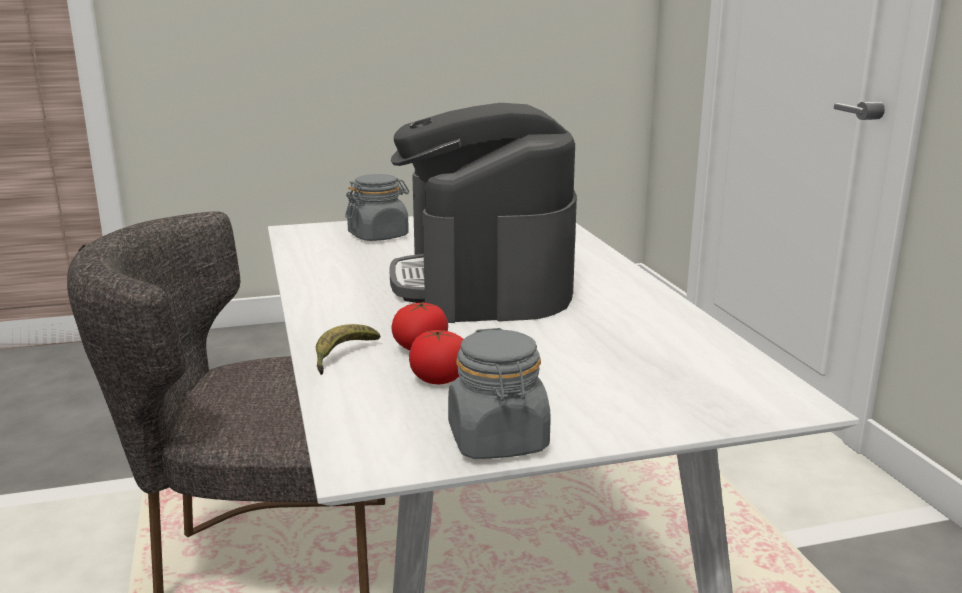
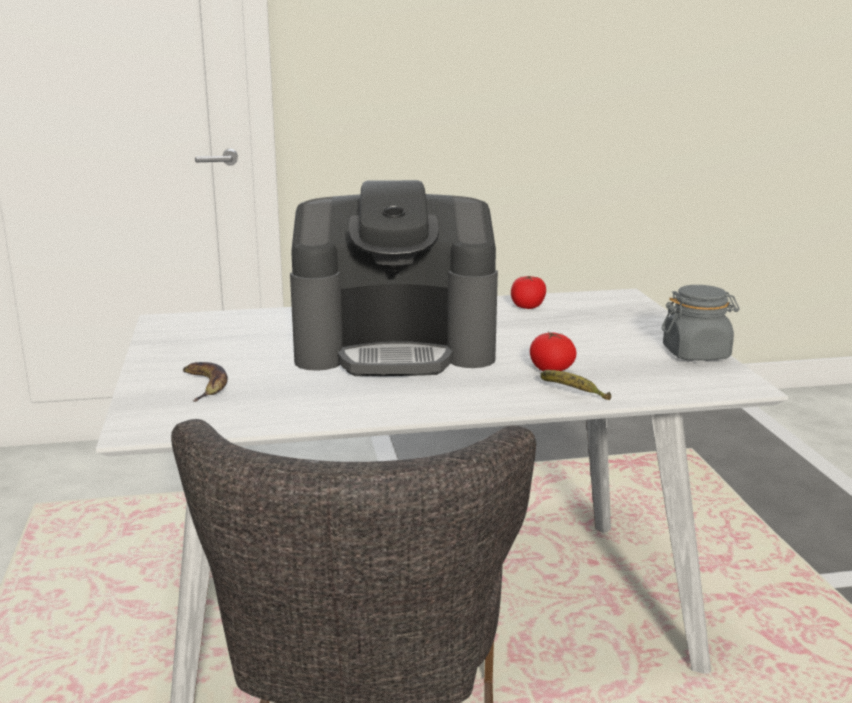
camera: 85 degrees left, 0 degrees up
(378, 236) = (204, 385): grey jar -> banana
(439, 379) = (609, 365): tomato -> tomato (527, 306)

